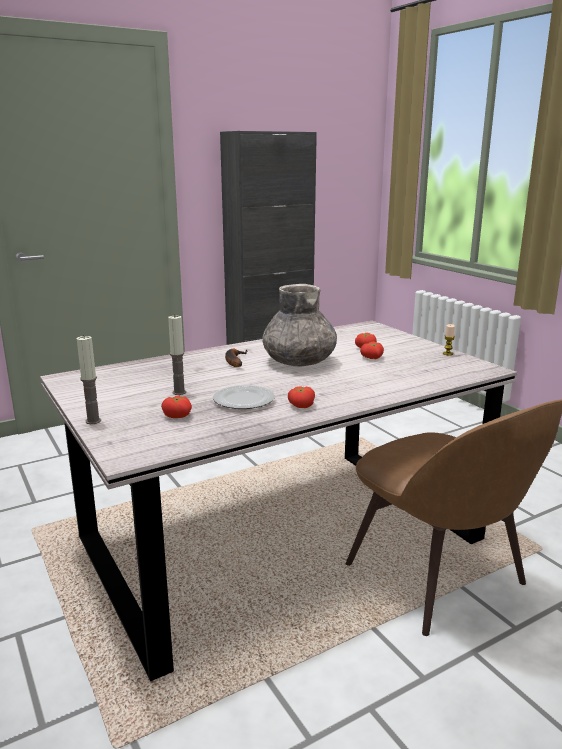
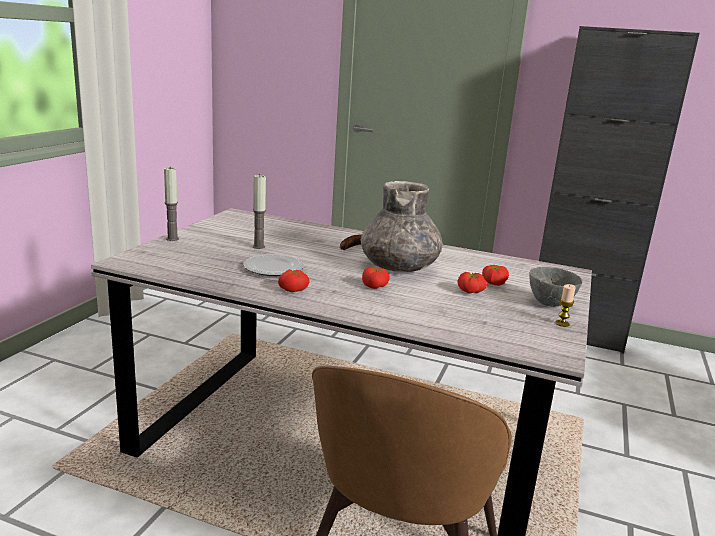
camera: 50 degrees right, 0 degrees up
(178, 415) = (213, 257): tomato -> tomato (375, 286)
(415, 346) = (550, 304): none -> grey bowl

